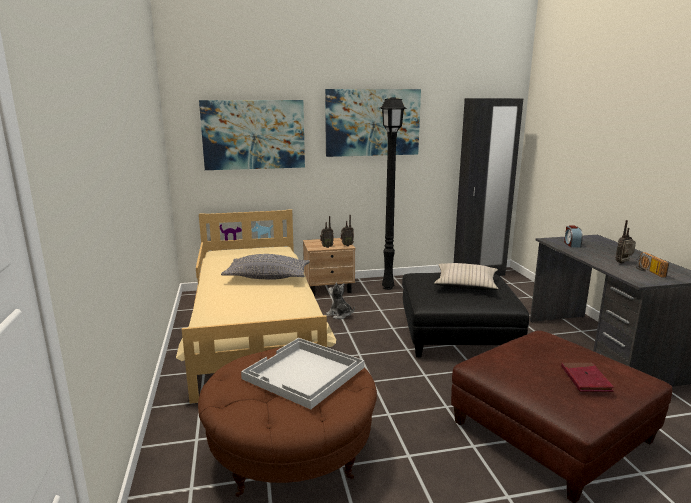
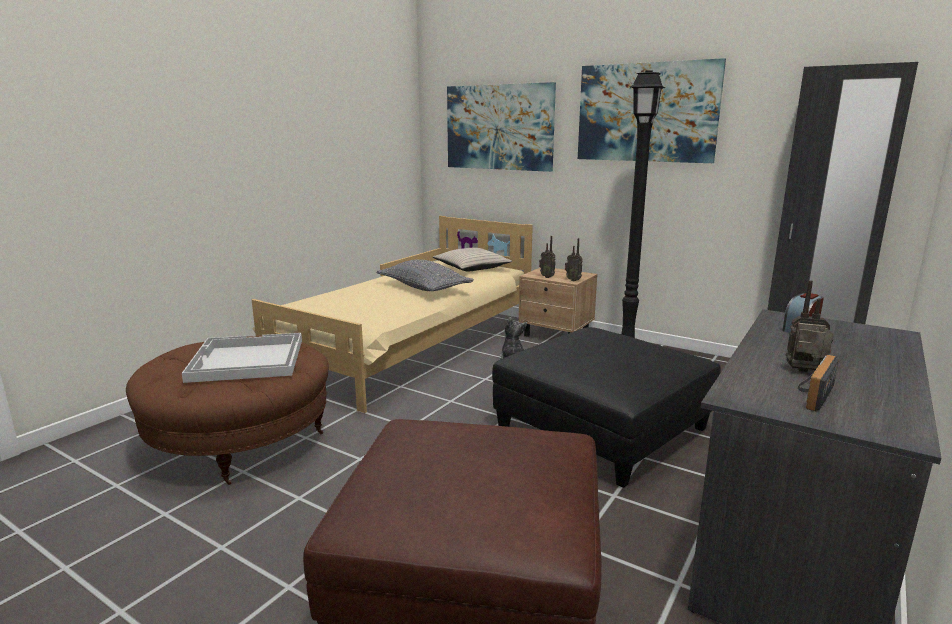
camera: 45 degrees right, 0 degrees up
(466, 284) = (618, 354): beige pillow -> beige pillow (471, 267)
(585, 379) = (456, 495): red book -> none

